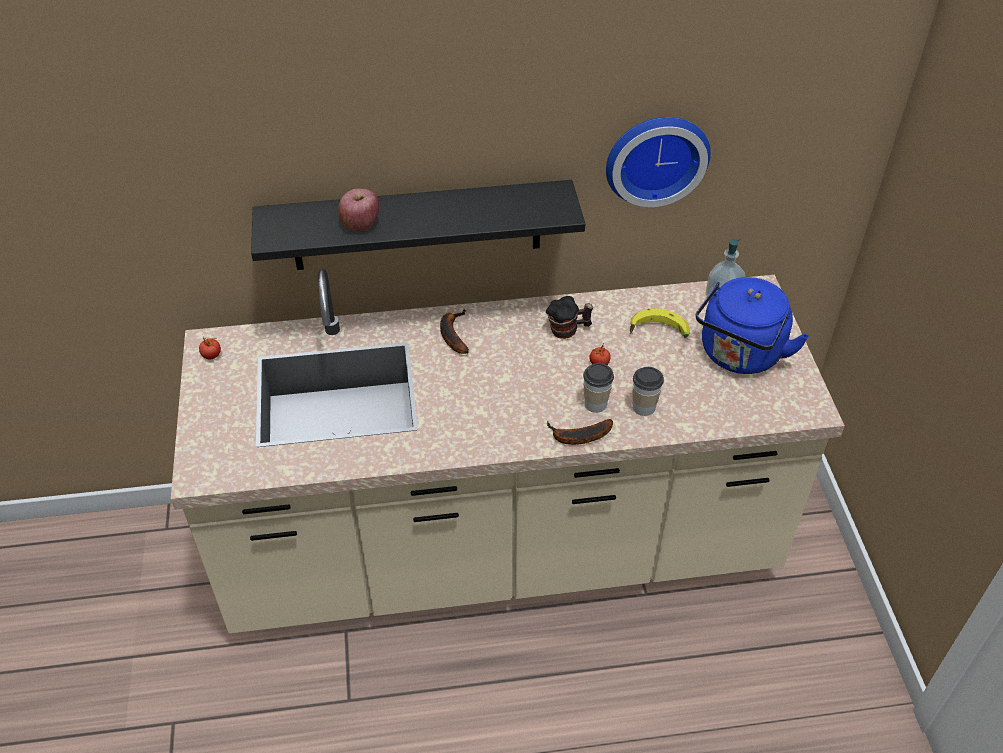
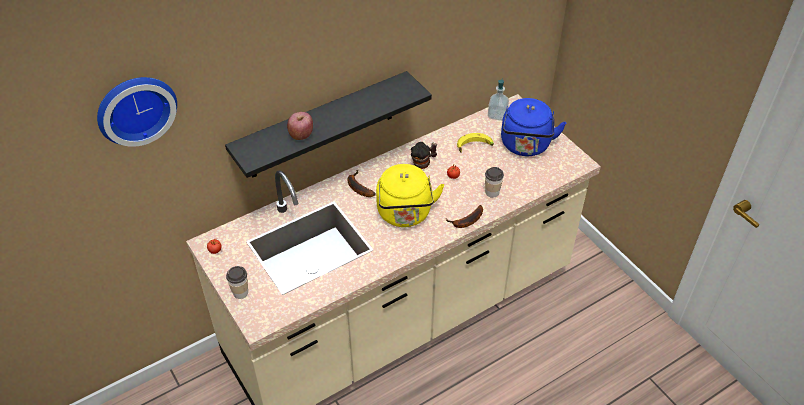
camera: 25 degrees left, 0 degrees up
(494, 395) = (405, 214): none -> yellow kettle
(595, 404) = (465, 199): cup -> cup (240, 292)
(655, 156) = (450, 43): wall clock -> wall clock (135, 108)

